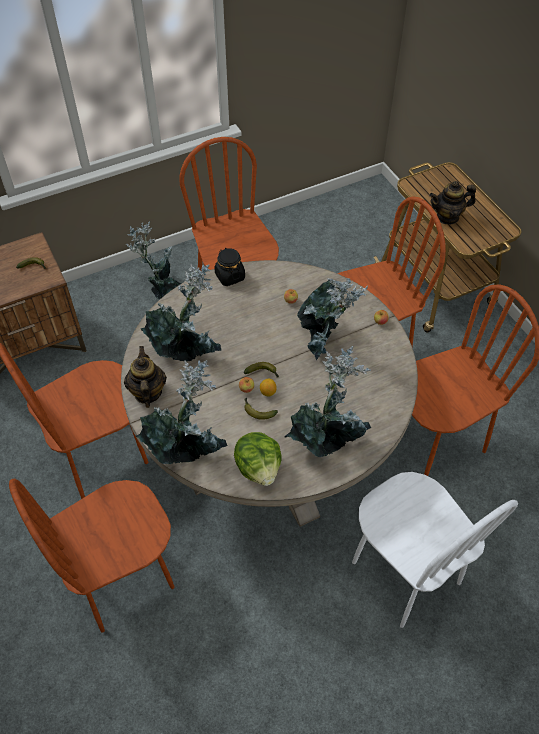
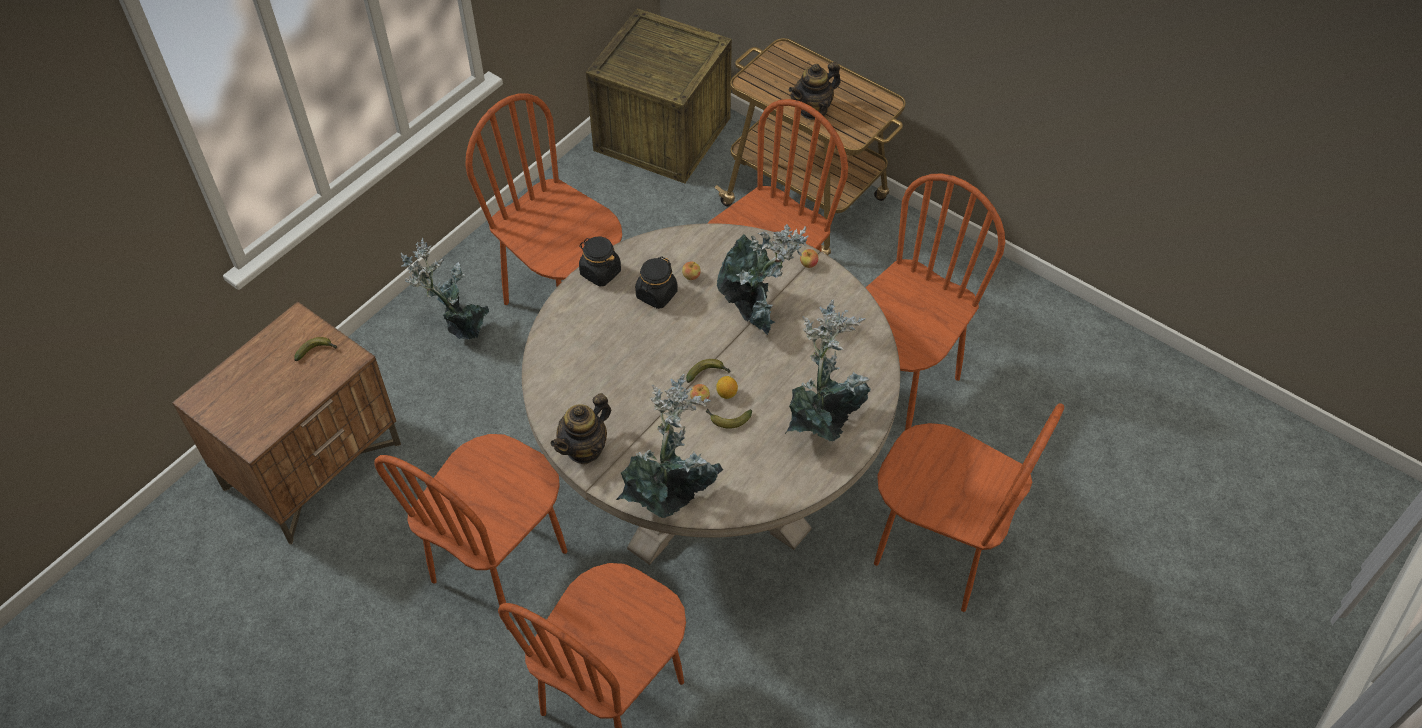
camera: 25 degrees left, 0 degrees up
(147, 392) = (584, 448): teapot -> teapot turned 105 degrees counterclockwise
(186, 351) = (601, 382): potted plant -> none
(259, 305) = (656, 294): none -> black jar
(259, 468) = (765, 482): lettuce -> none
(359, 212) = (662, 134): none -> crate
(405, 573) = (938, 551): white chair -> brown chair

